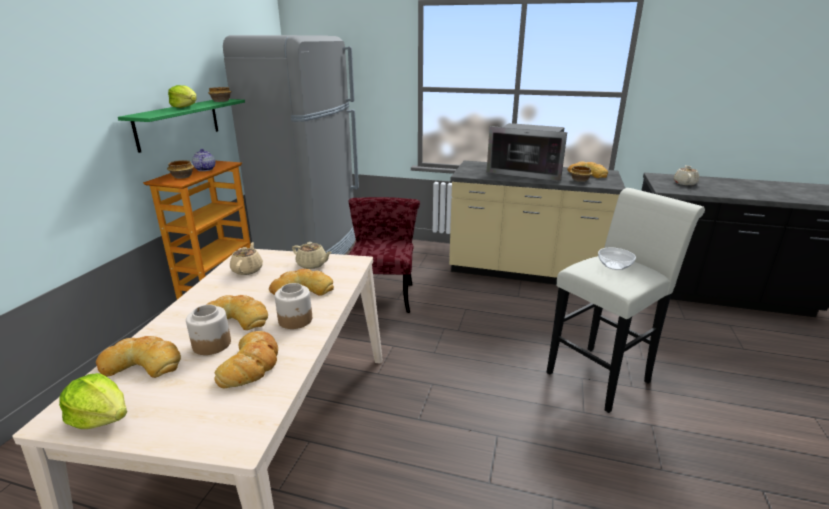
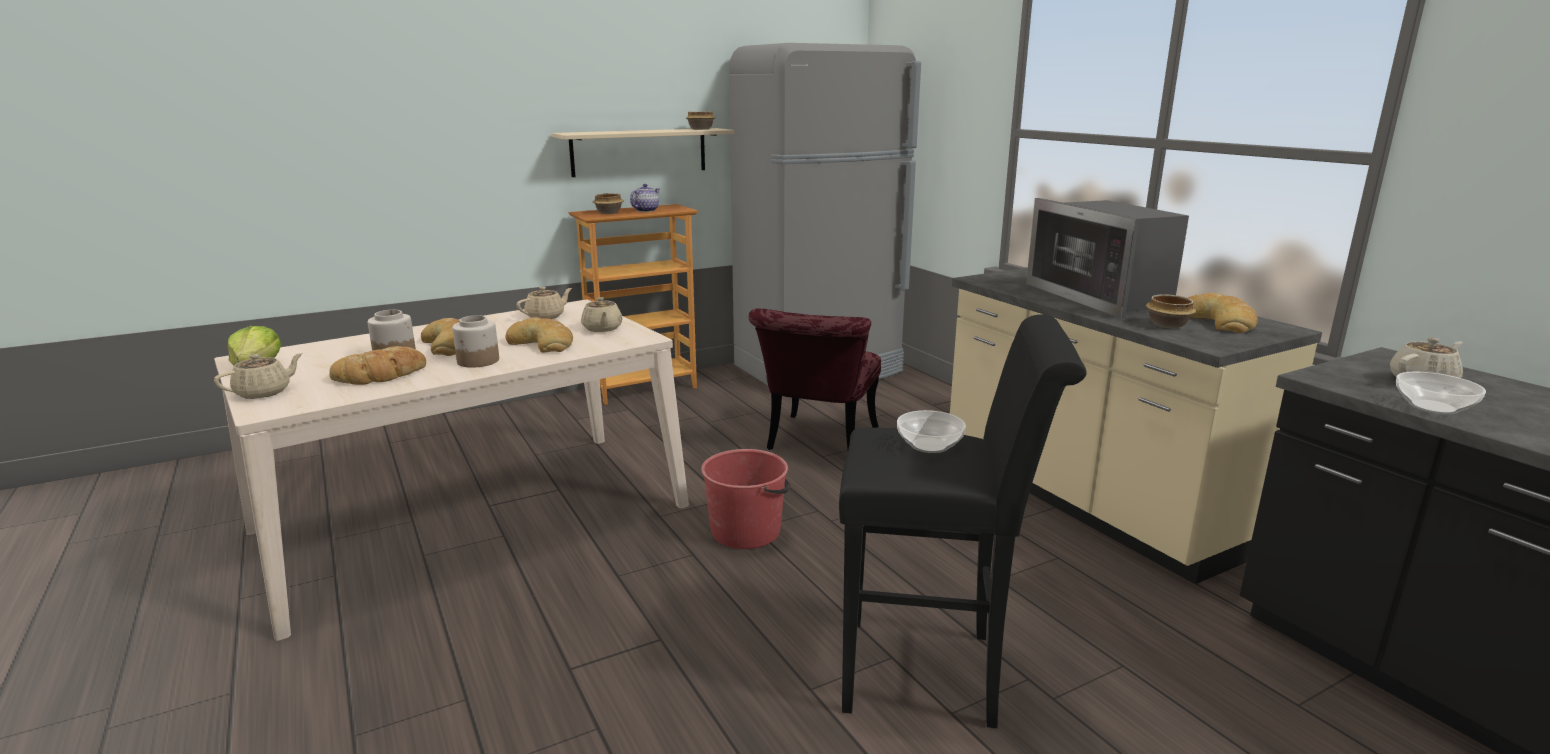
camera: 45 degrees right, 5 degrees down
(143, 363) = (340, 348): bread -> none
(178, 123) = (639, 152): green shelf -> beige shelf
(185, 107) = (639, 131): lettuce -> none
(188, 431) = (264, 392): none -> beige teapot
(383, 292) = (818, 443): red chair -> red chair turned 150 degrees clockwise
(434, 356) = (746, 531): none -> red bucket
(602, 374) = (933, 673): white stool -> black stool
(710, 192) = (1433, 407): none -> bowl

